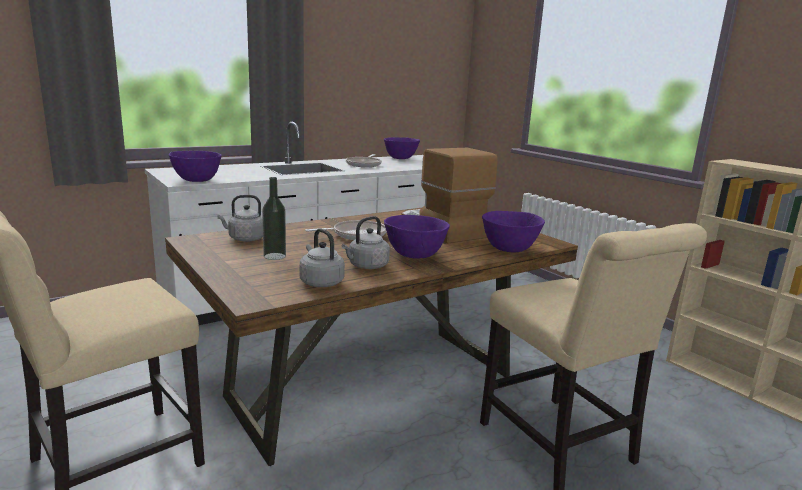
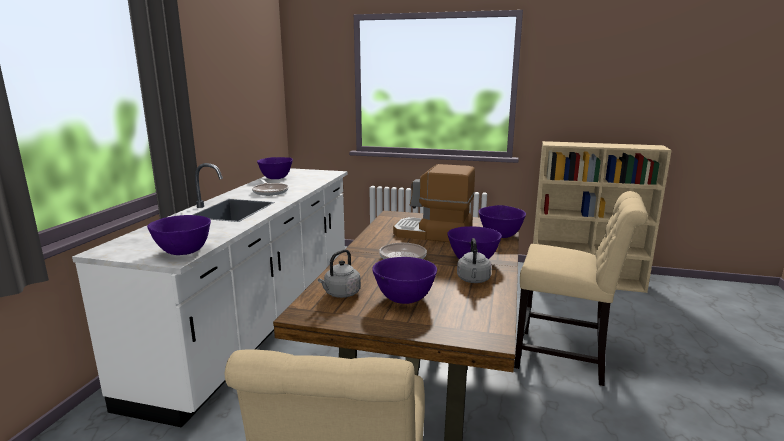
camera: 40 degrees left, 0 degrees up
(274, 256) = (404, 298): bottle -> purple bowl
(320, 282) = (484, 304): grey kettle -> none

